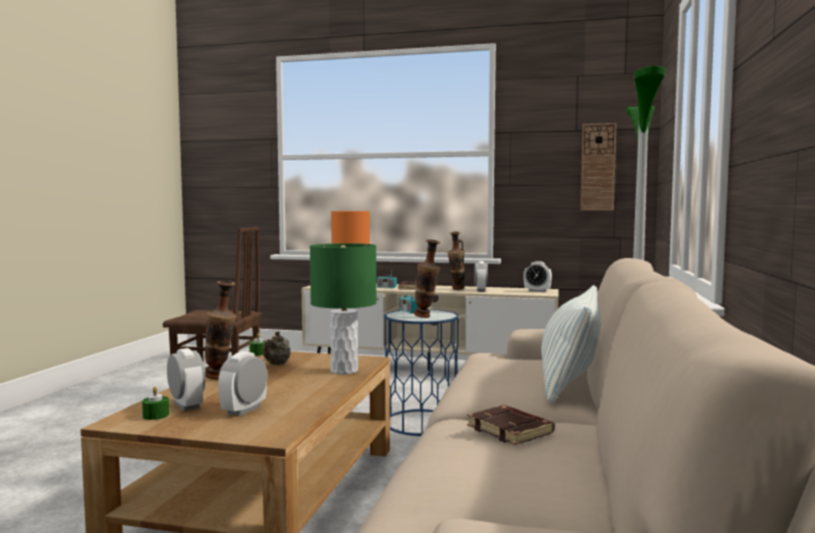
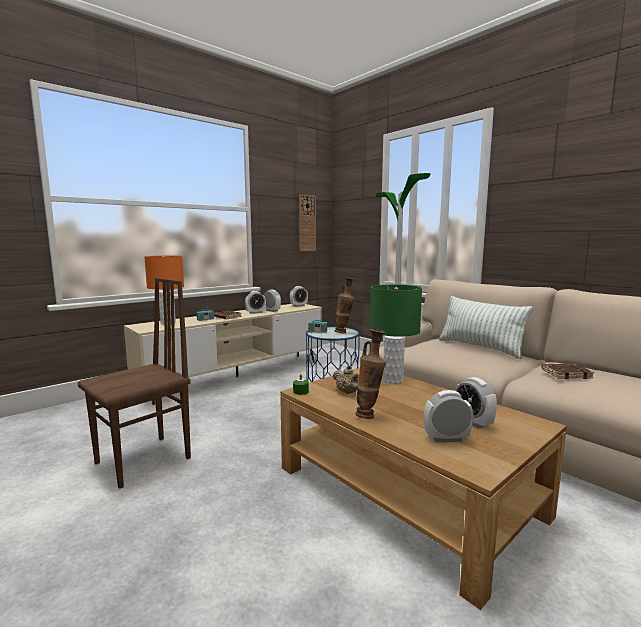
camera: 55 degrees left, 5 degrees up
(156, 415) = (468, 453): green candle -> none
(456, 289) = (255, 312): vase -> alarm clock

